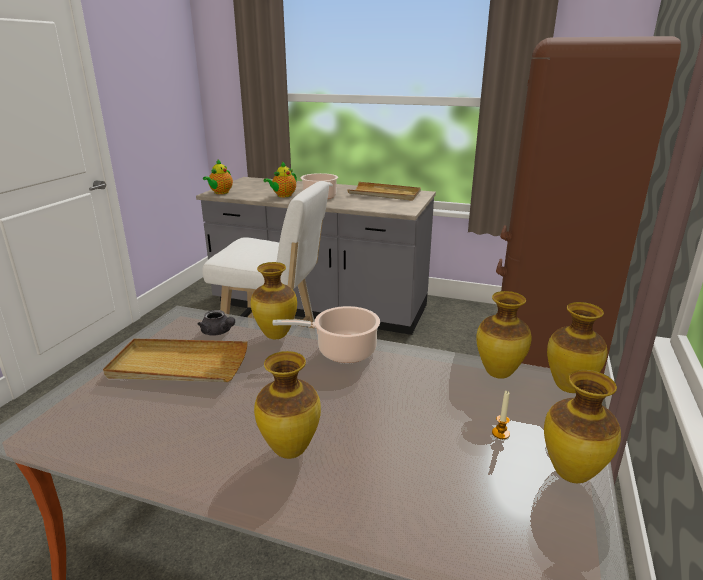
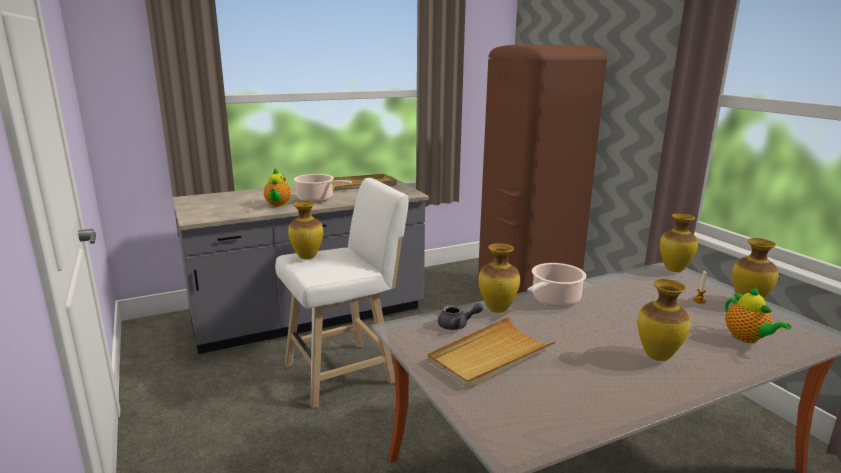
camera: 45 degrees left, 5 degrees down
(220, 193) = (201, 217): teapot -> teapot (747, 338)
(499, 373) = (640, 276): vase -> vase (308, 257)

